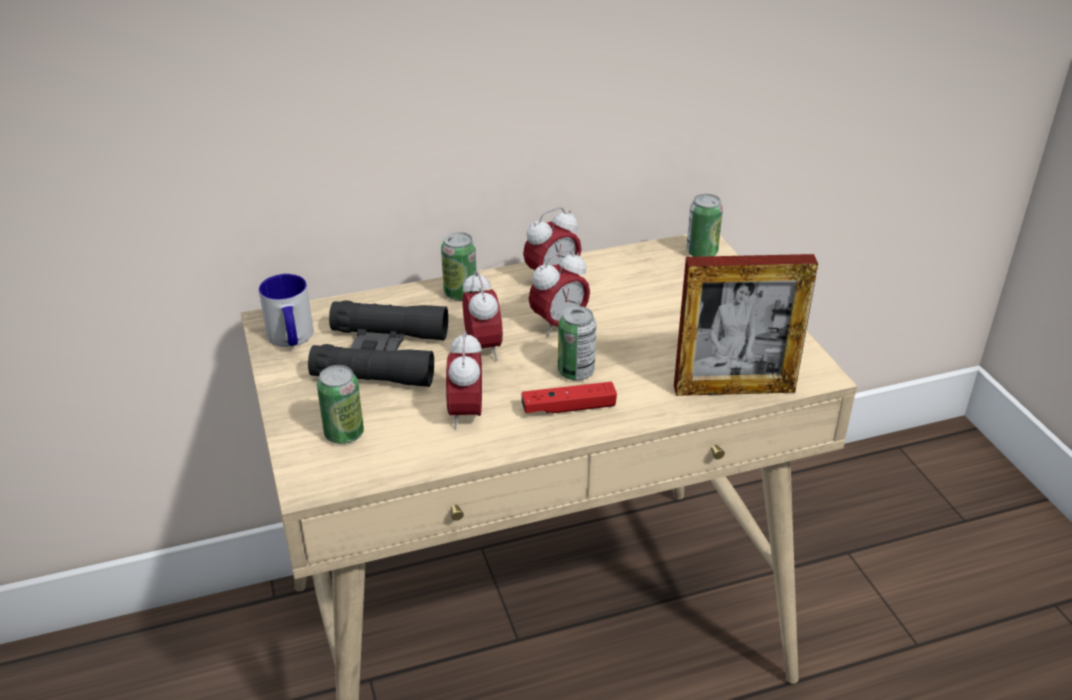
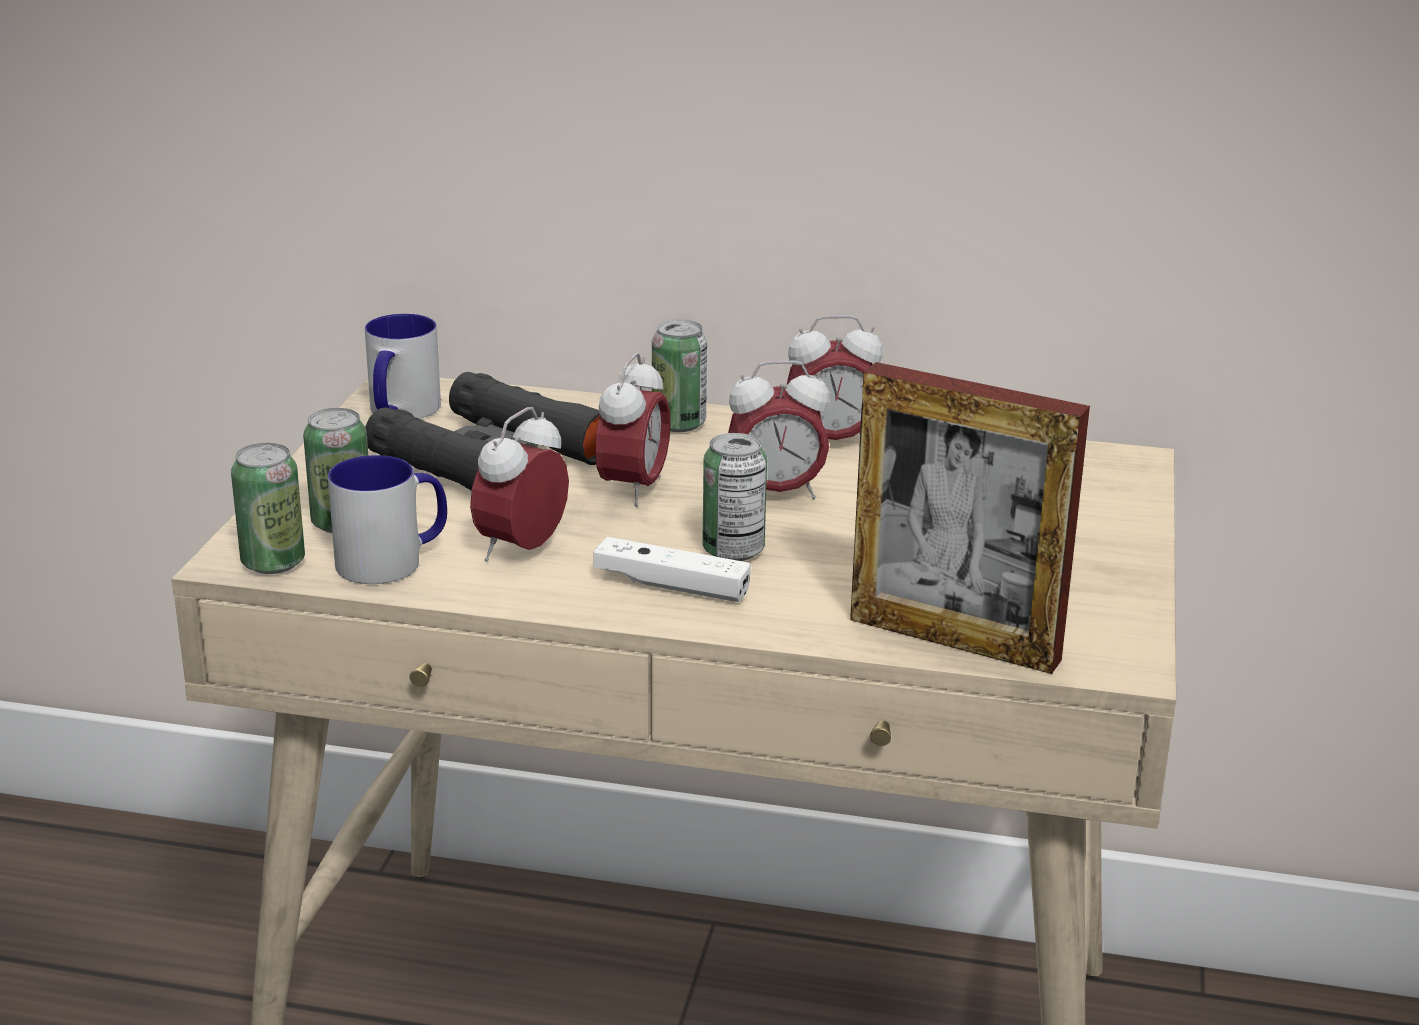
camera: 30 degrees right, 10 degrees down
(402, 449) = (393, 560): none -> mug
(568, 407) = (671, 585): red game controller -> white game controller
(701, 253) = (1111, 470): can -> can (273, 562)

